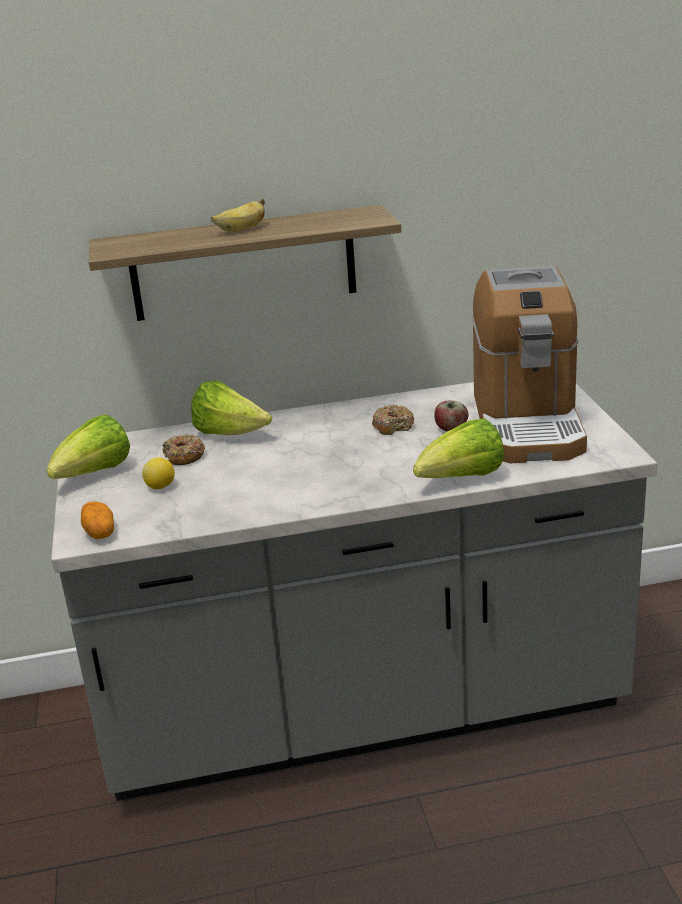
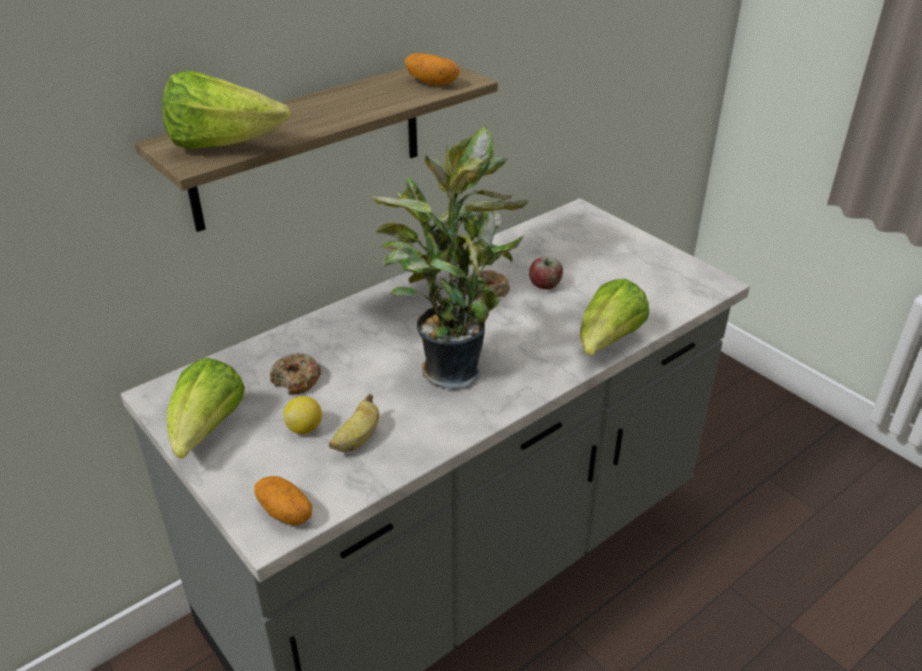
camera: 30 degrees left, 10 degrees up
(230, 434) = (323, 338): lettuce -> lettuce (223, 145)
(242, 230) = (326, 108): banana -> banana (357, 440)
(308, 470) = (450, 367): none -> potted plant
(346, 220) = (432, 82): none -> potato
(527, 423) = (606, 264): coffee machine -> none

